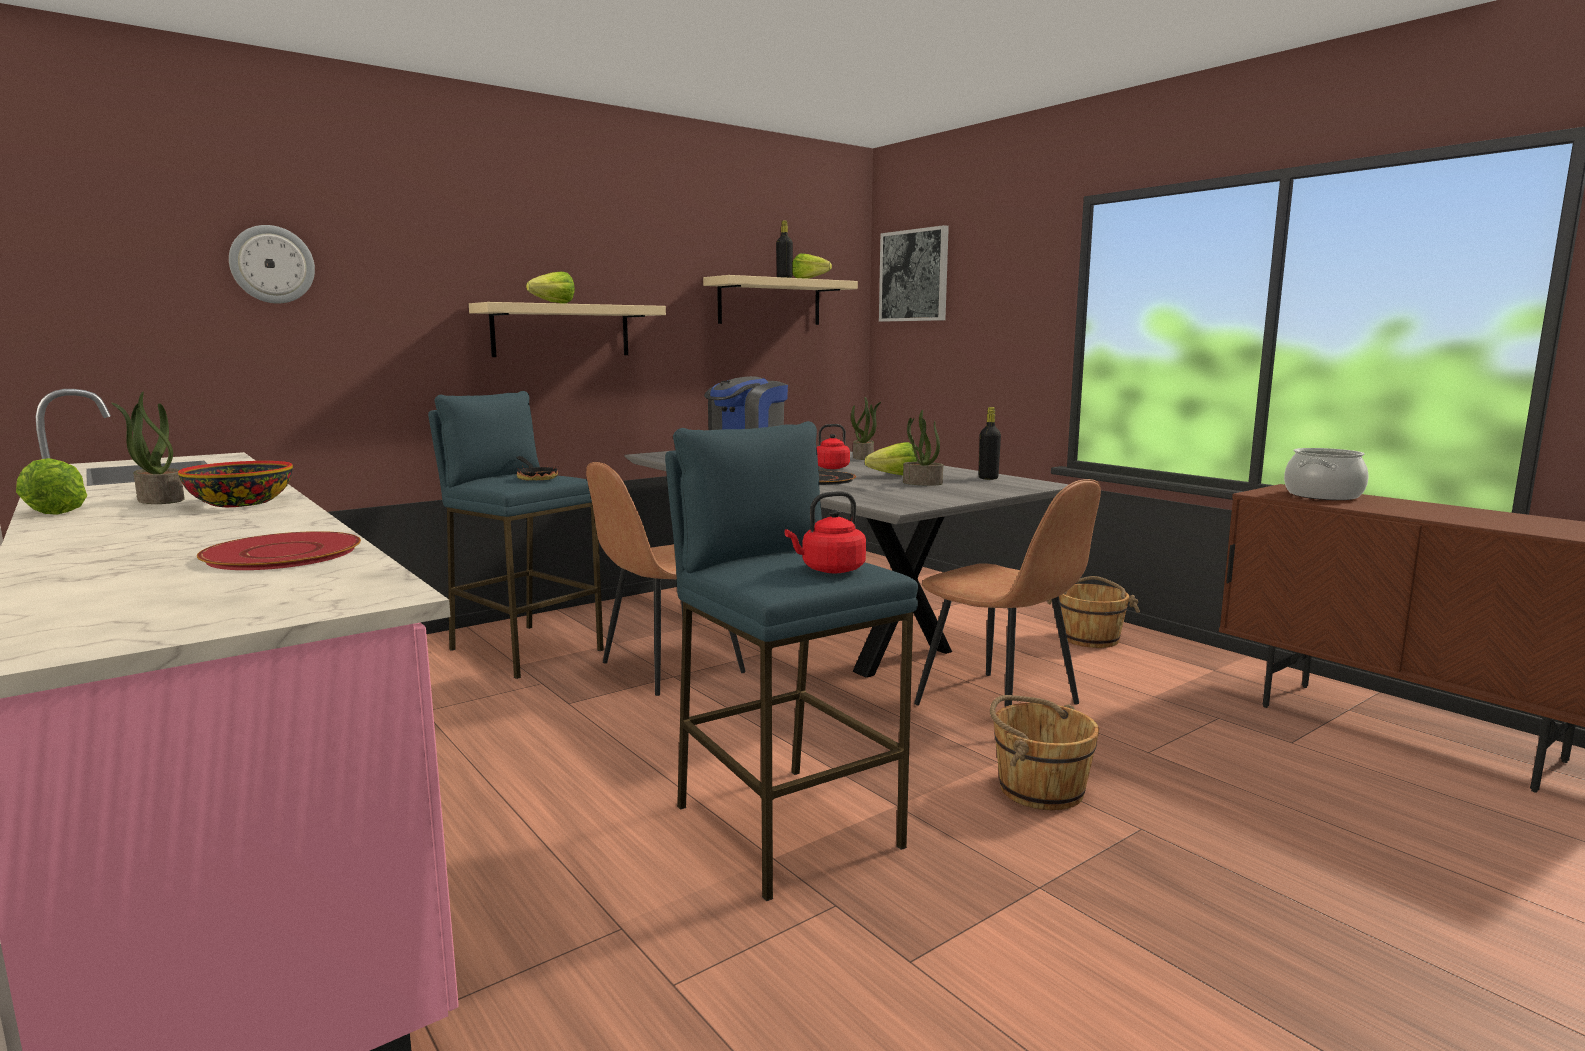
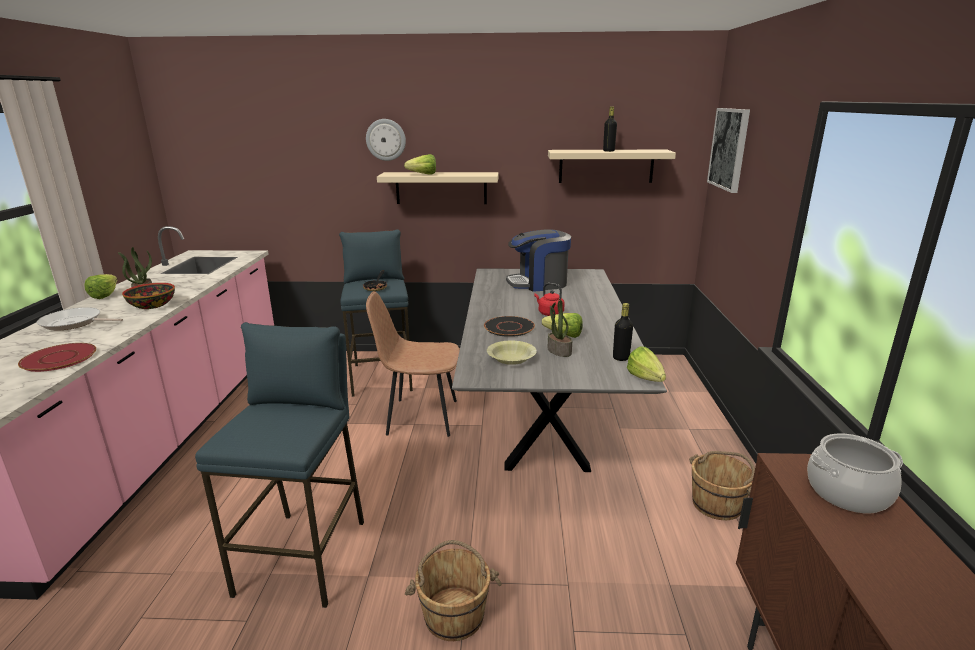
camera: 40 degrees right, 10 degrees up
(128, 533) = (74, 323): none -> frying pan
(272, 264) = (282, 154): wall clock -> wall clock (386, 139)
(812, 279) = (636, 151): lettuce -> lettuce (647, 380)
(830, 570) = (271, 435): red kettle -> none
(863, 457) = (603, 305): potted plant -> none
(895, 493) = (511, 359): none -> yellow bowl
(1000, 706) = (544, 534): brown chair -> none

